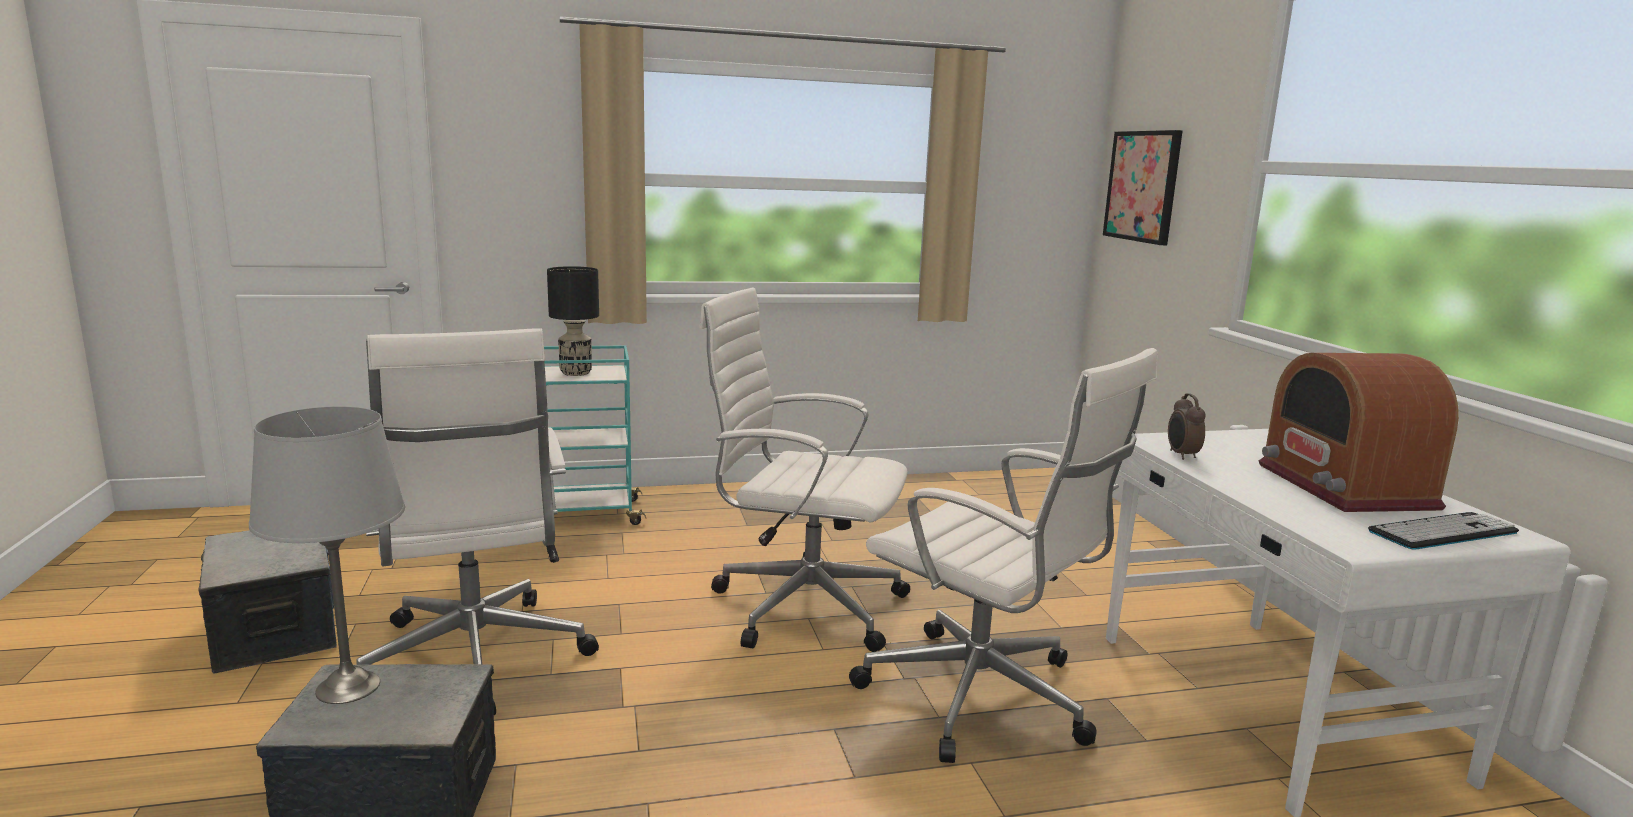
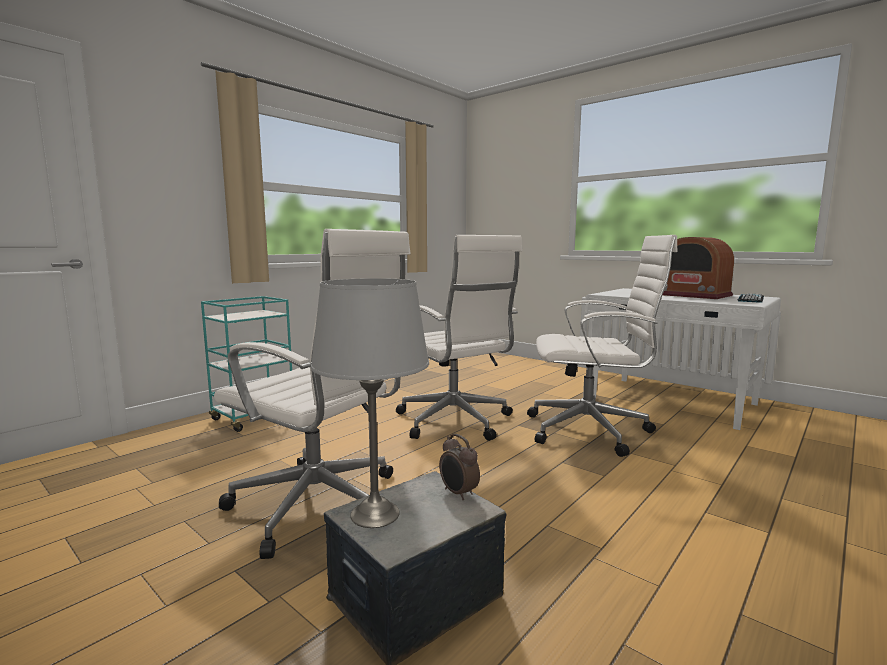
camera: 35 degrees left, 5 degrees down
(276, 631) = (115, 550): storage box -> none
(575, 373) = (243, 315): black table lamp -> none
(802, 605) = (455, 422): white office chair -> white office chair turned 105 degrees counterclockwise
(1143, 186) = (499, 198): picture -> none
(1181, 455) = (627, 295): alarm clock -> alarm clock (458, 493)

